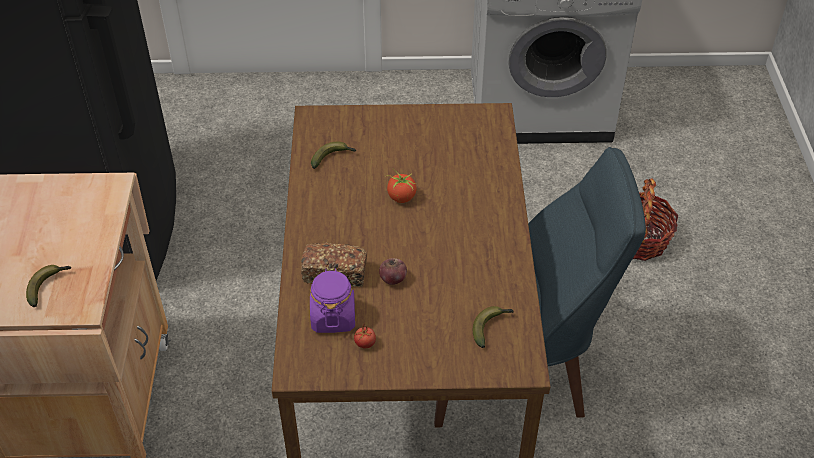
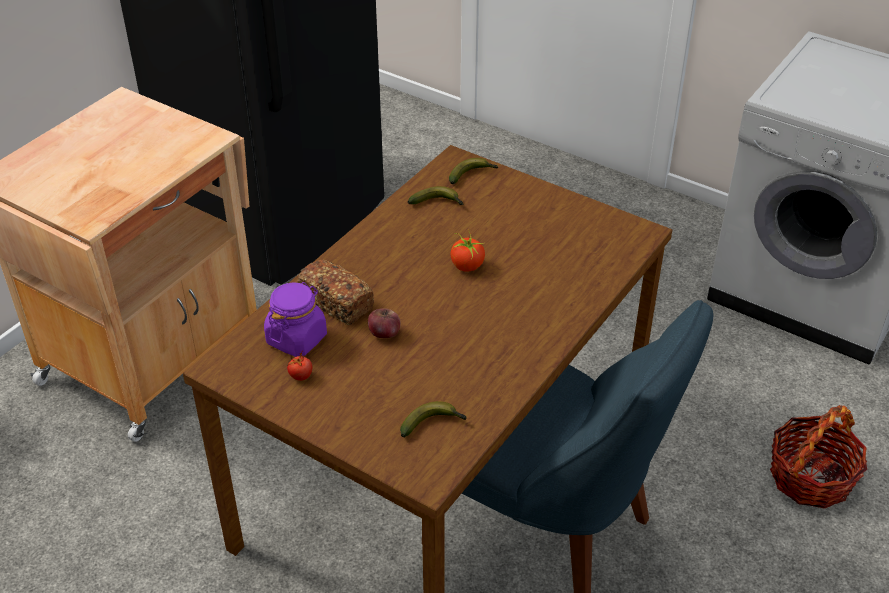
camera: 35 degrees right, 5 degrees down
(48, 286) = (83, 193): banana -> banana (472, 175)

